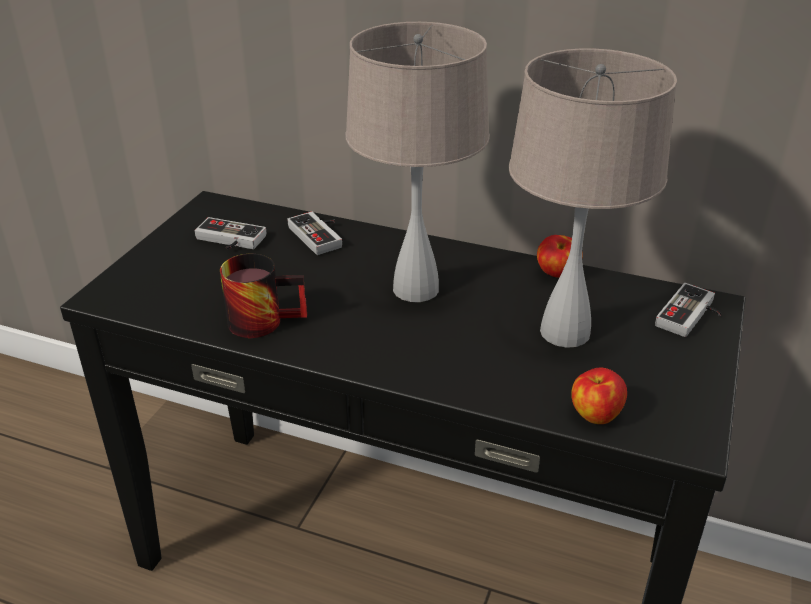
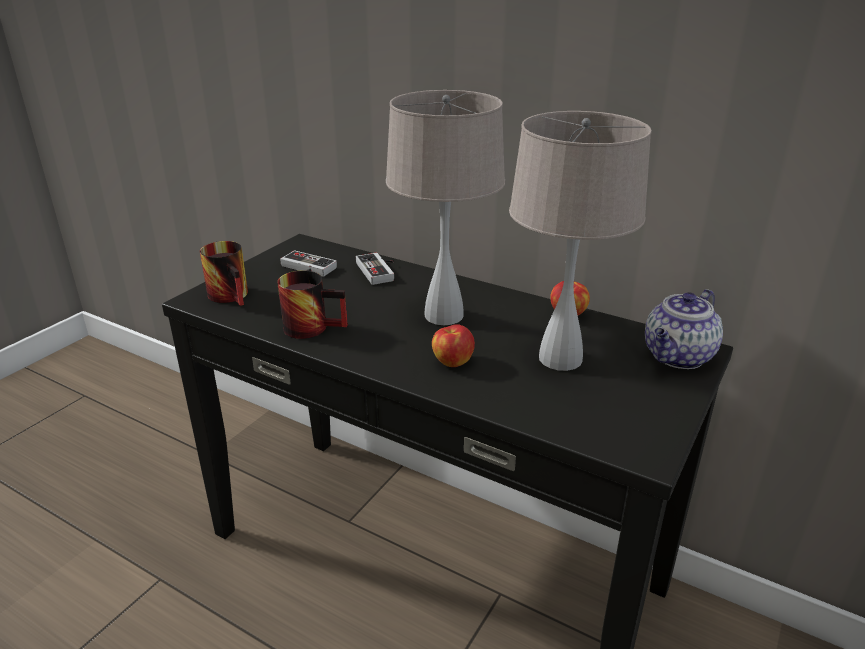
camera: 10 degrees right, 5 degrees down
(150, 286) = (234, 295): none -> mug
(595, 414) = (566, 424): apple -> apple (452, 361)
(691, 316) = (678, 357): game controller -> teapot

